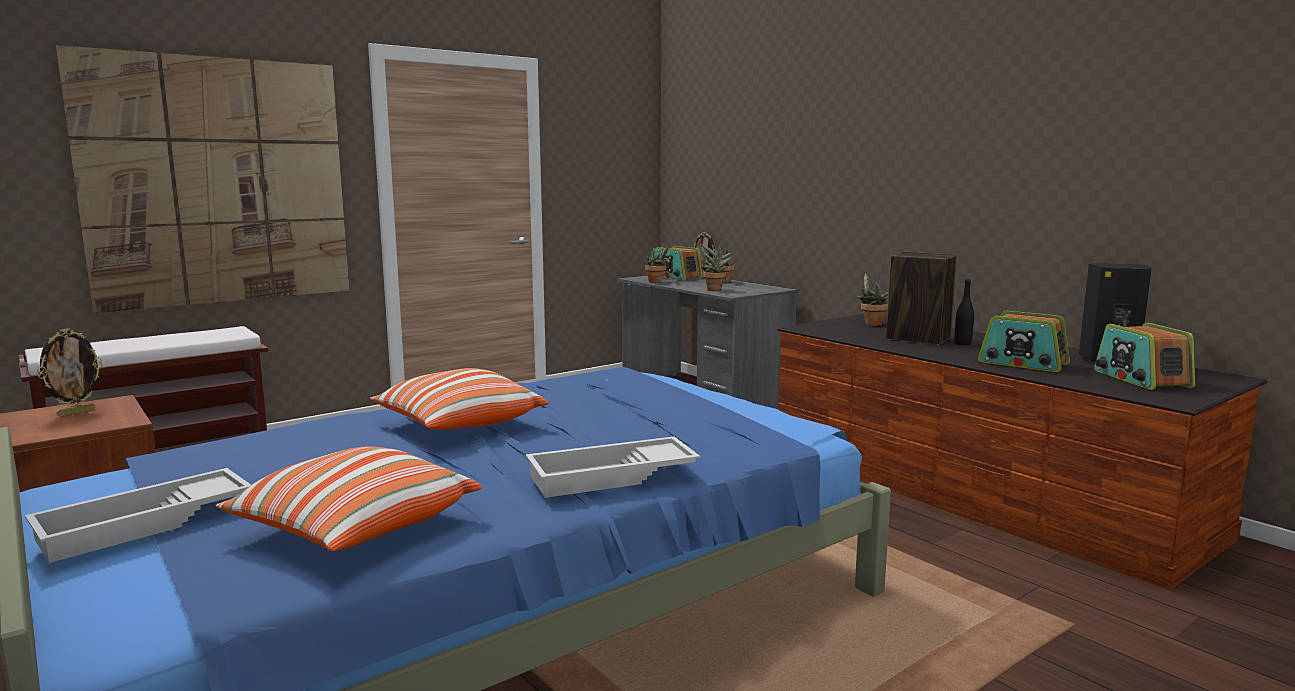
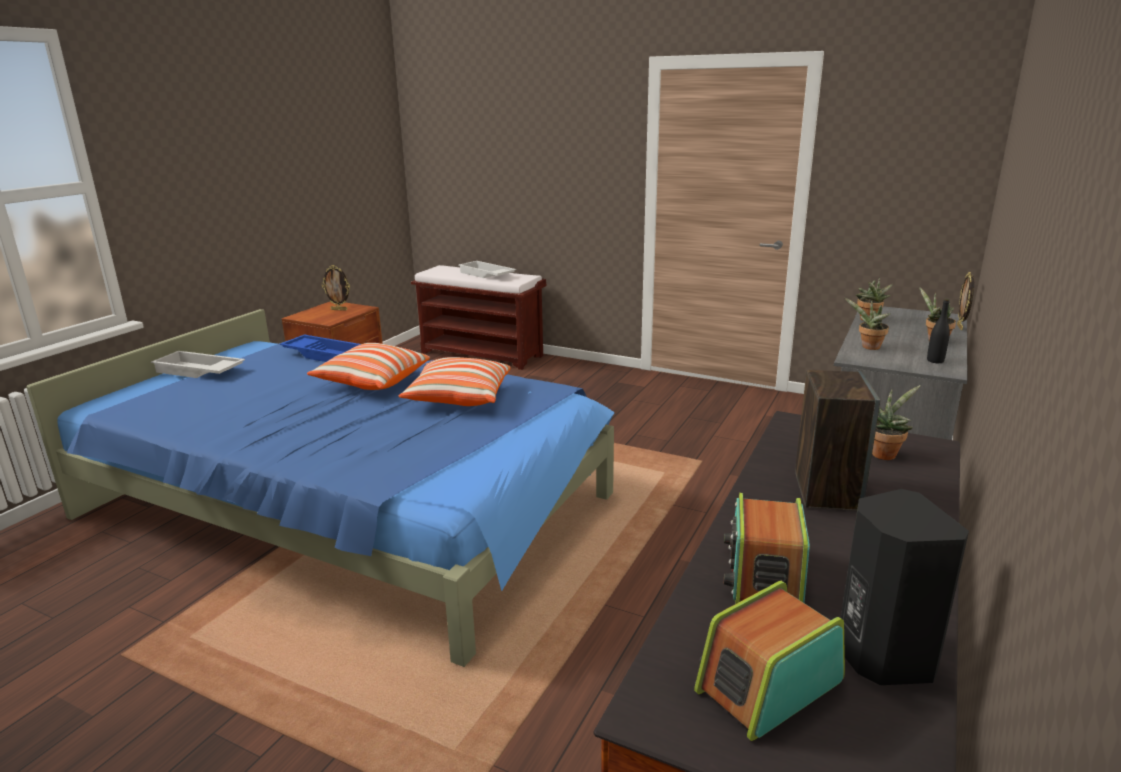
camera: 65 degrees right, 10 degrees up
(218, 182) = (538, 172): picture -> none
(279, 439) = (325, 354): none -> blue tray
(354, 529) = (193, 408): pillow -> pillow (458, 398)
(612, 477) = (276, 444): white tray -> white tray (486, 275)
(676, 277) = (921, 319): radio -> none
(962, 343) = (842, 523): black bottle -> black bottle (935, 361)

